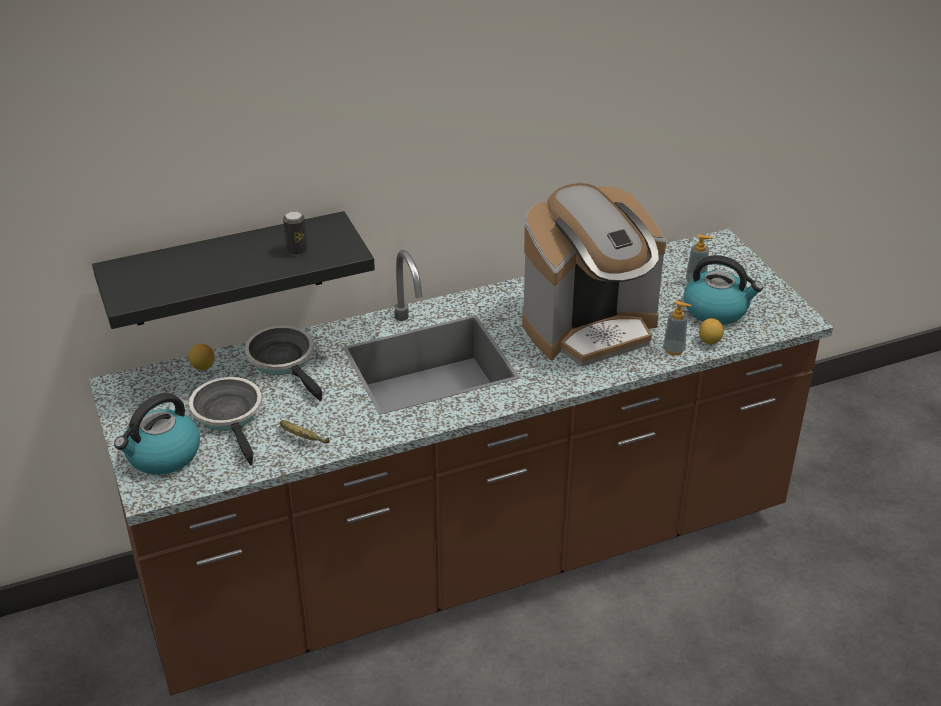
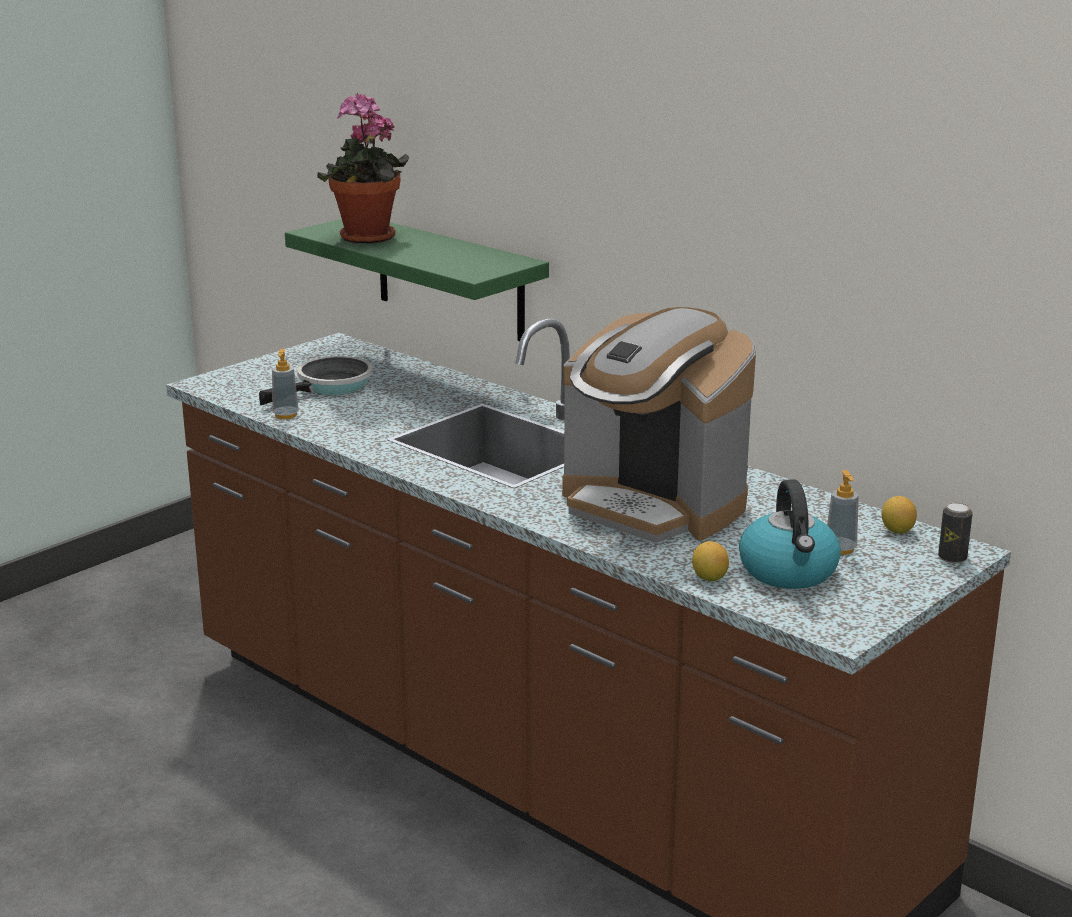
camera: 65 degrees right, 15 degrees down
(162, 455) = (254, 377): kettle -> none
(186, 277) = (366, 239): none -> potted plant
(203, 367) = (393, 362): lemon -> lemon (897, 531)
(226, 270) = (450, 278): black shelf -> green shelf
(284, 361) = (433, 387): frying pan -> none
(297, 250) = (453, 259): can -> can (952, 558)
(302, 438) = (321, 418): banana -> none
(673, 350) = (664, 559): soap dispenser -> soap dispenser (286, 415)

